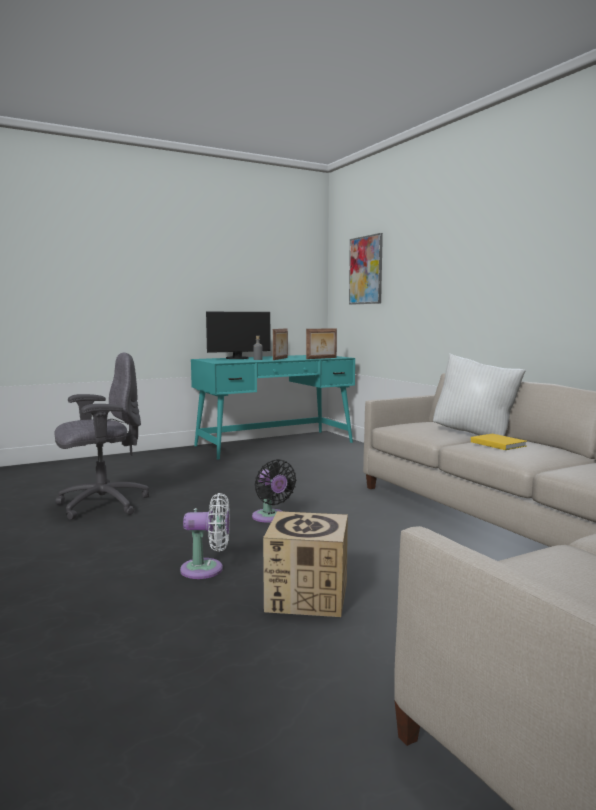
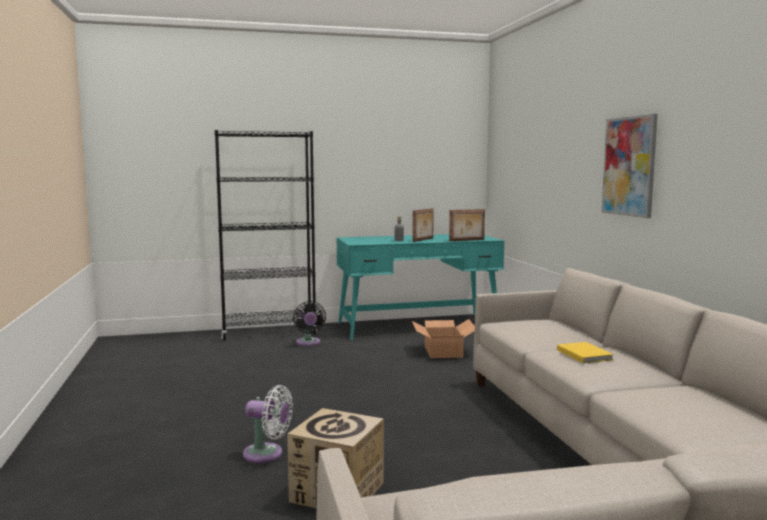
camera: 15 degrees right, 0 degrees up
(101, 505) = (218, 379): grey office chair -> none
(128, 458) = (269, 332): none -> black bookcase
(238, 358) = (382, 238): monitor -> none
(270, 517) = (358, 408): black fan -> black fan (308, 343)
(315, 463) = (443, 351): none -> cardboard box
(366, 270) = (517, 148): picture -> picture (629, 166)
(475, 434) = (578, 340): white pillow -> none

